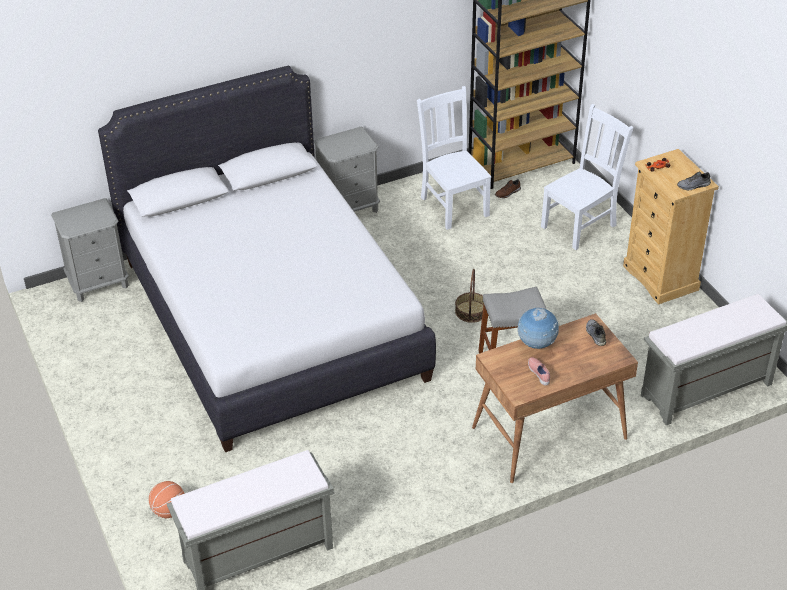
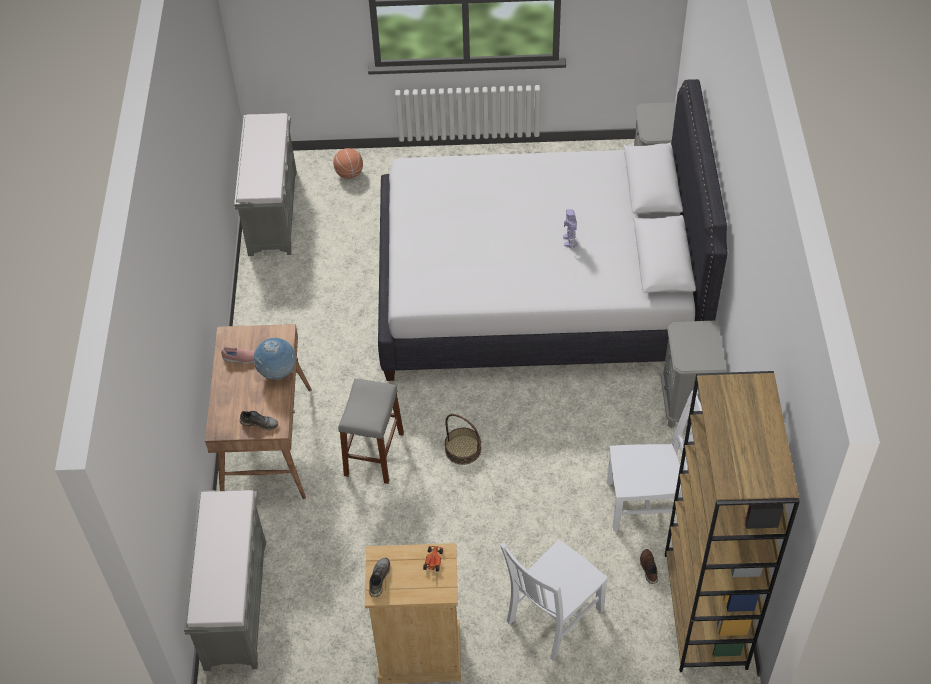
camera: 115 degrees right, 10 degrees up
(273, 226) = (570, 241): none -> toy robot
(580, 225) = (552, 617): white chair -> white chair turned 60 degrees clockwise

